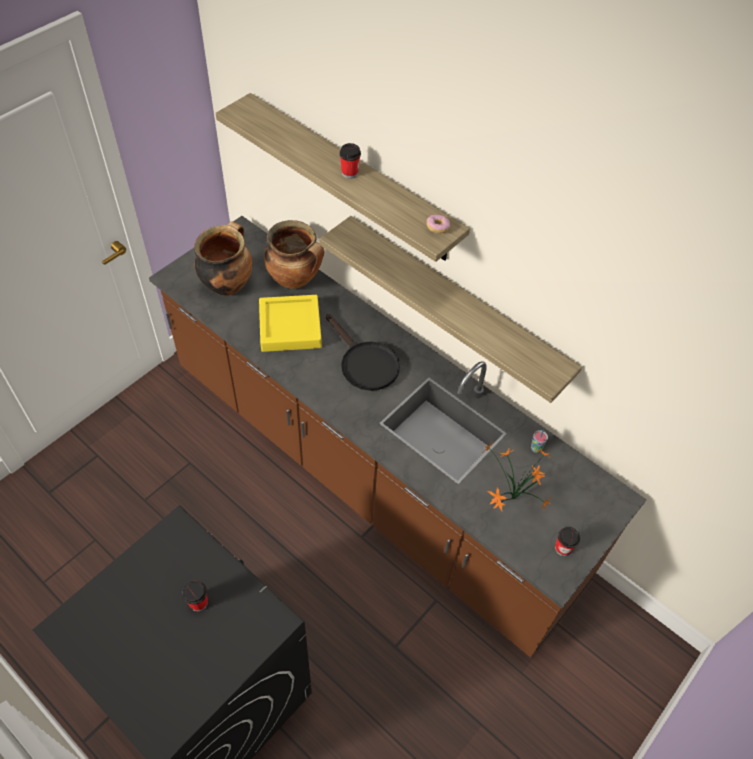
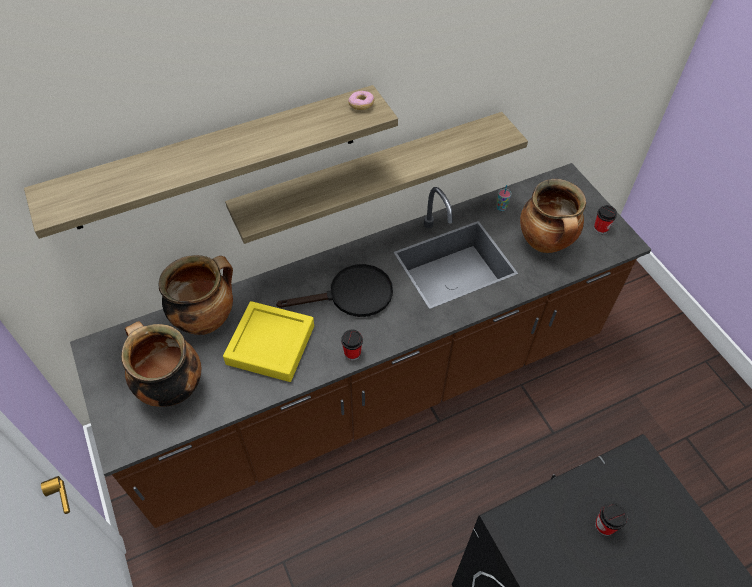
camera: 65 degrees left, 0 degrees up
(349, 173) = (237, 142): cup -> cup (352, 353)
(510, 499) = (545, 243): potted plant -> cooking pot

